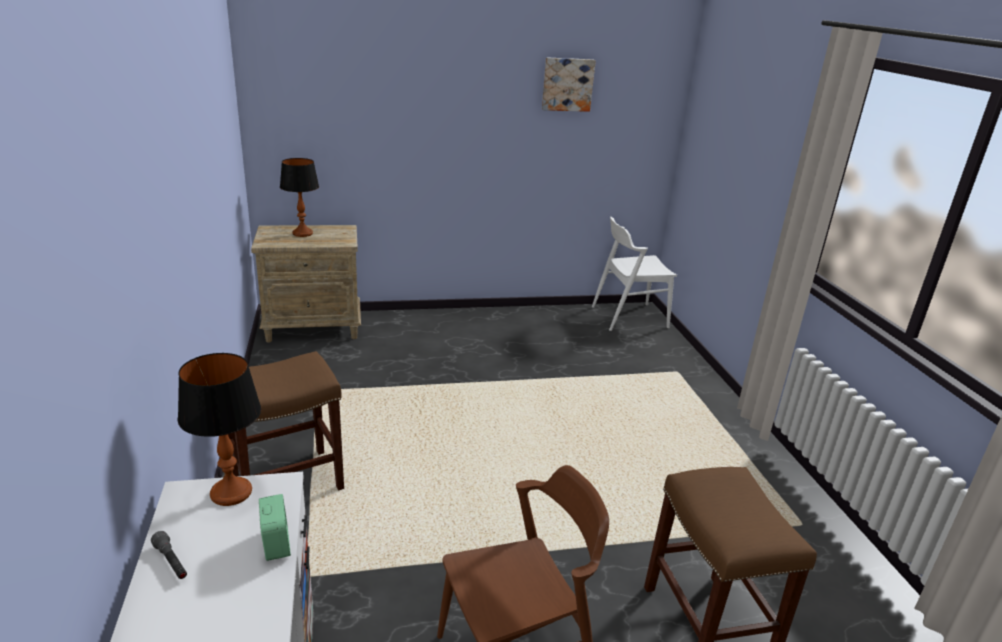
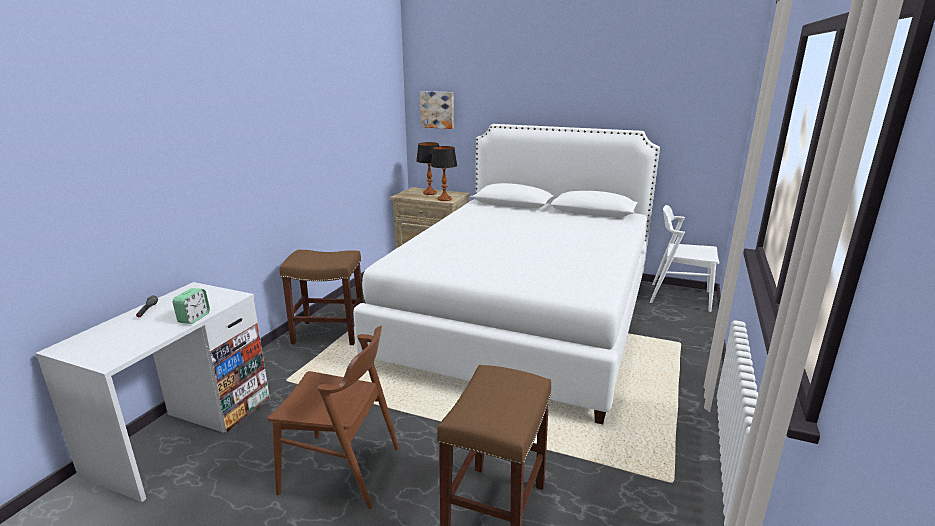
camera: 35 degrees right, 5 degrees down
(230, 493) = (210, 293): table lamp -> table lamp (444, 199)
(508, 385) = (523, 318): none -> white bed
(567, 84) = (632, 92): picture -> picture (437, 109)

